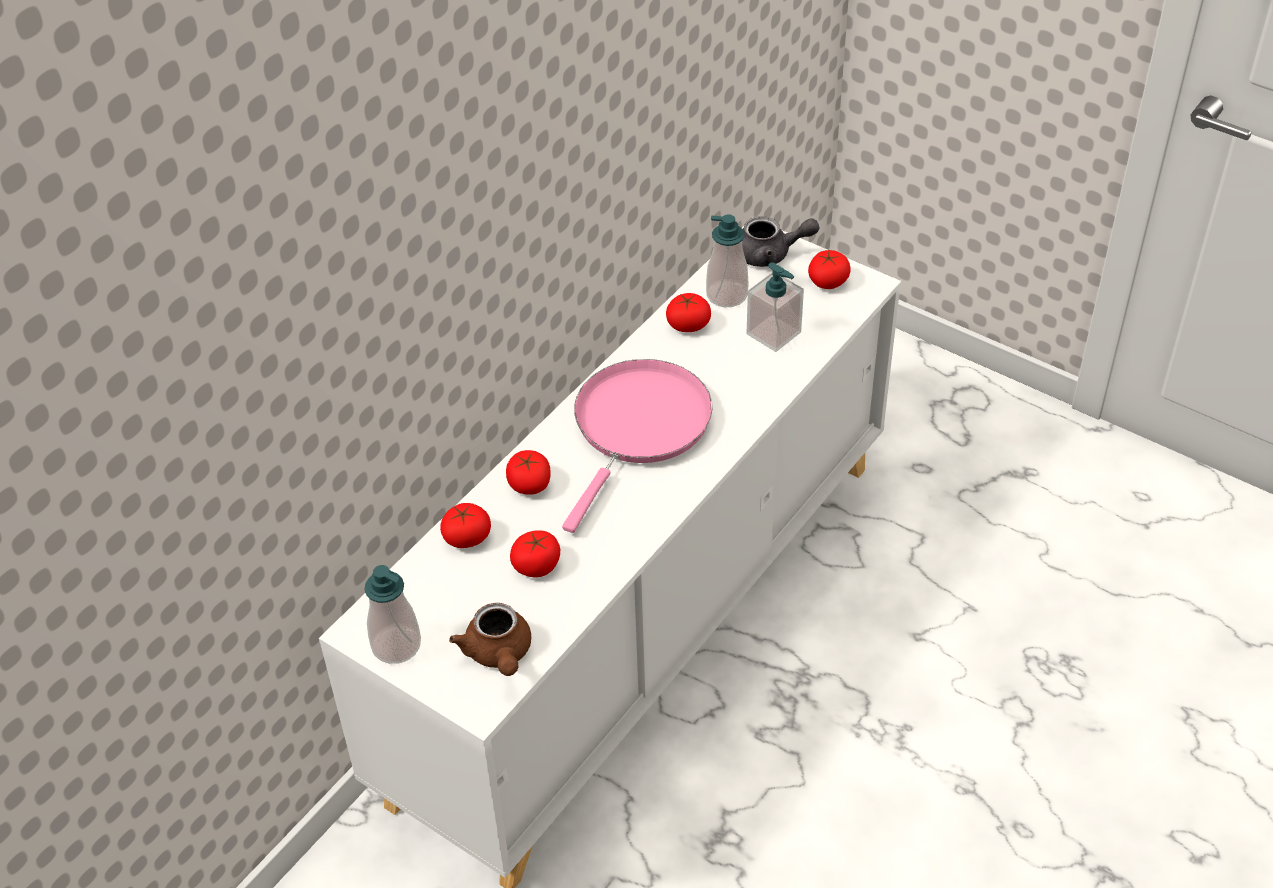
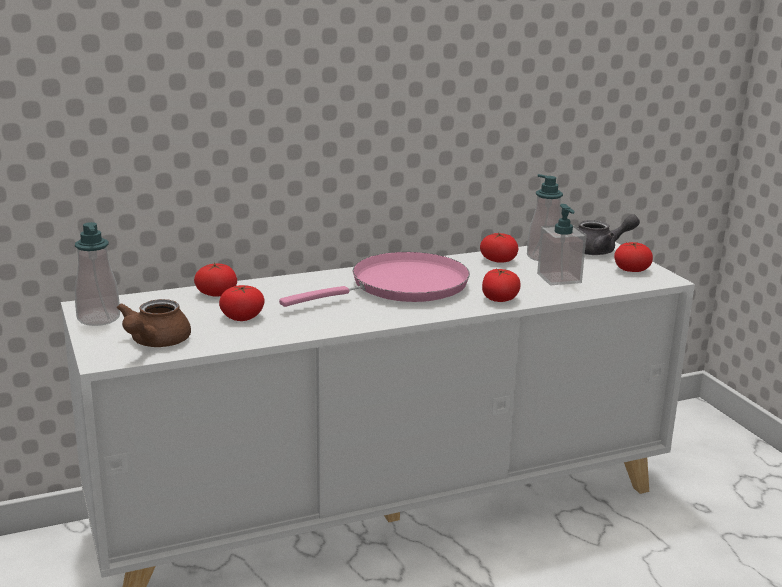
camera: 30 degrees right, 25 degrees down
(529, 484) = (291, 286): tomato -> tomato (499, 299)
(770, 254) = (599, 250): grey teapot -> grey teapot turned 45 degrees counterclockwise

